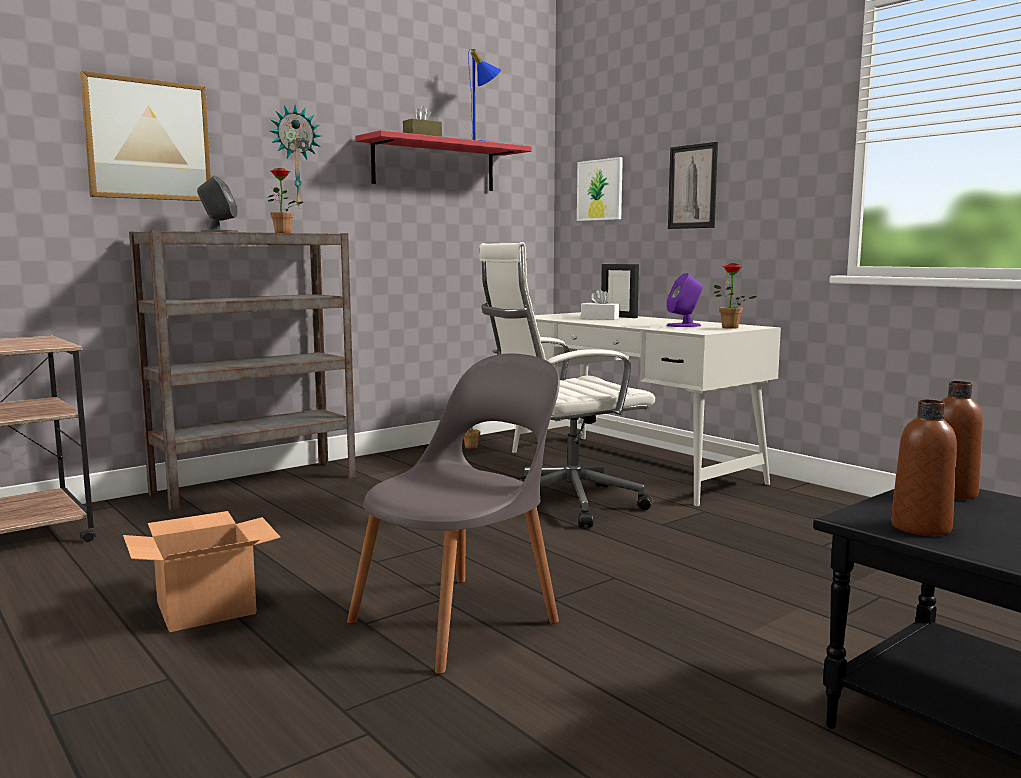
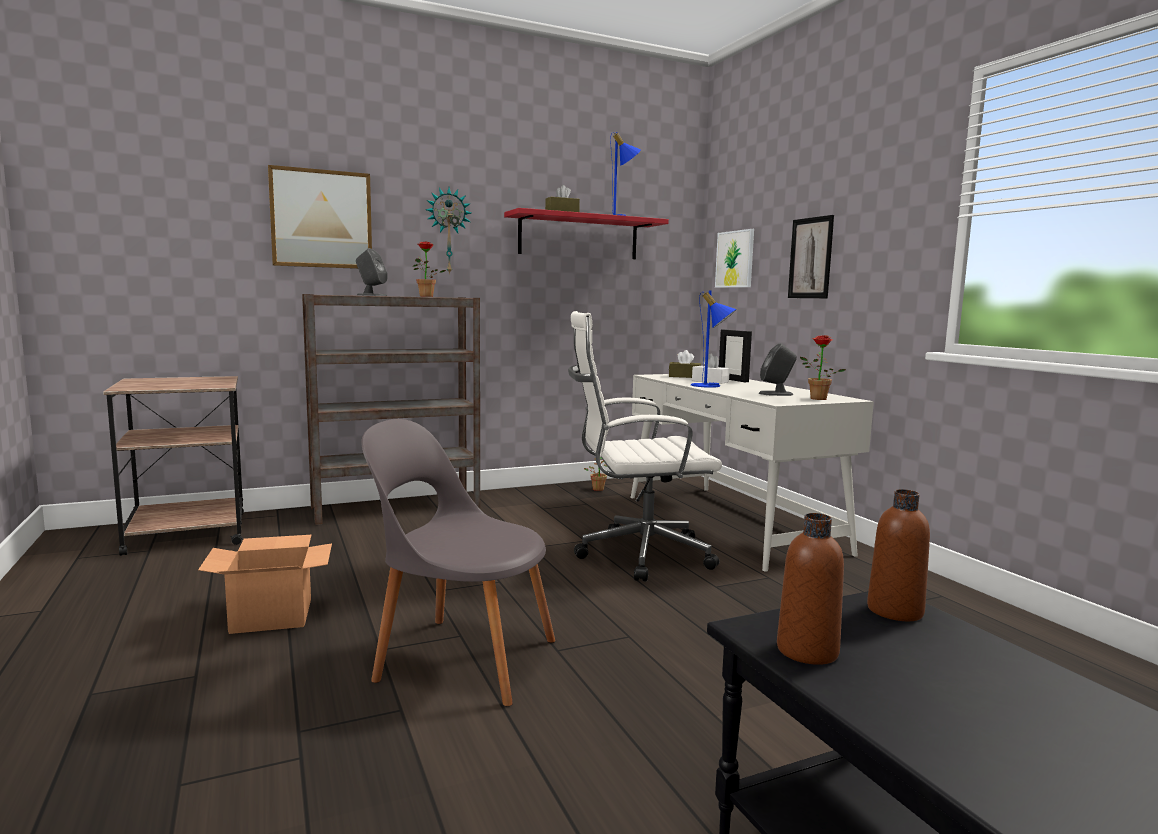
camera: 15 degrees right, 0 degrees up
(460, 619) = (460, 658): grey chair -> grey chair turned 135 degrees counterclockwise
(565, 316) = (684, 376): none -> brown tissue box
(609, 322) = (710, 386): none -> blue table lamp
(684, 325) = (776, 394): purple speaker -> grey speaker

